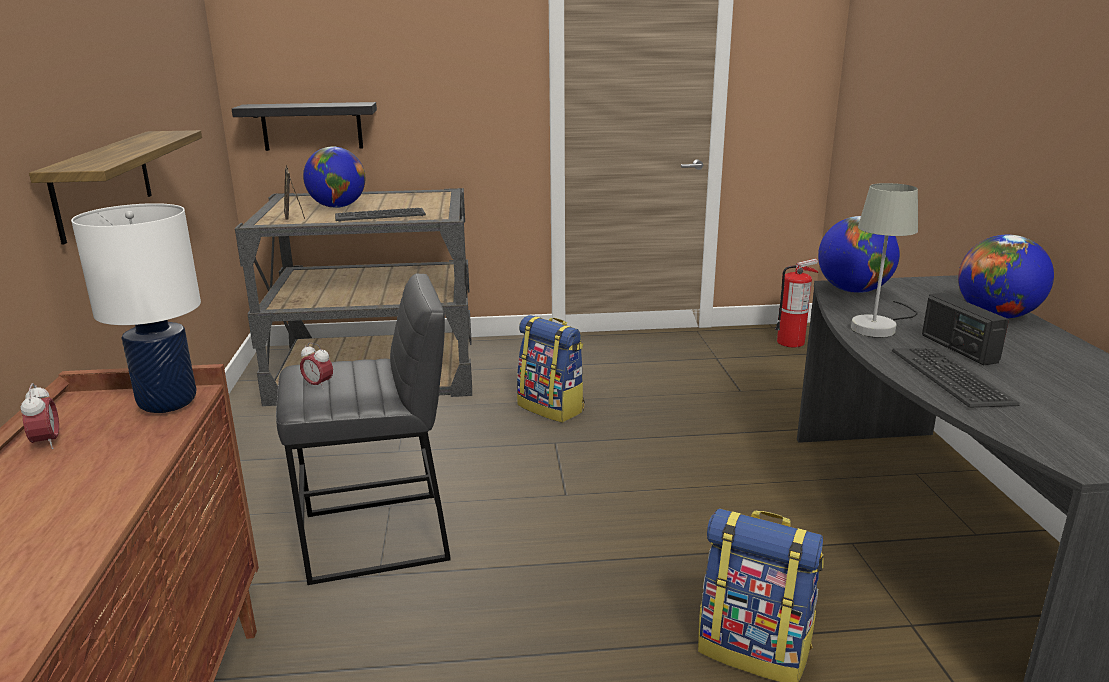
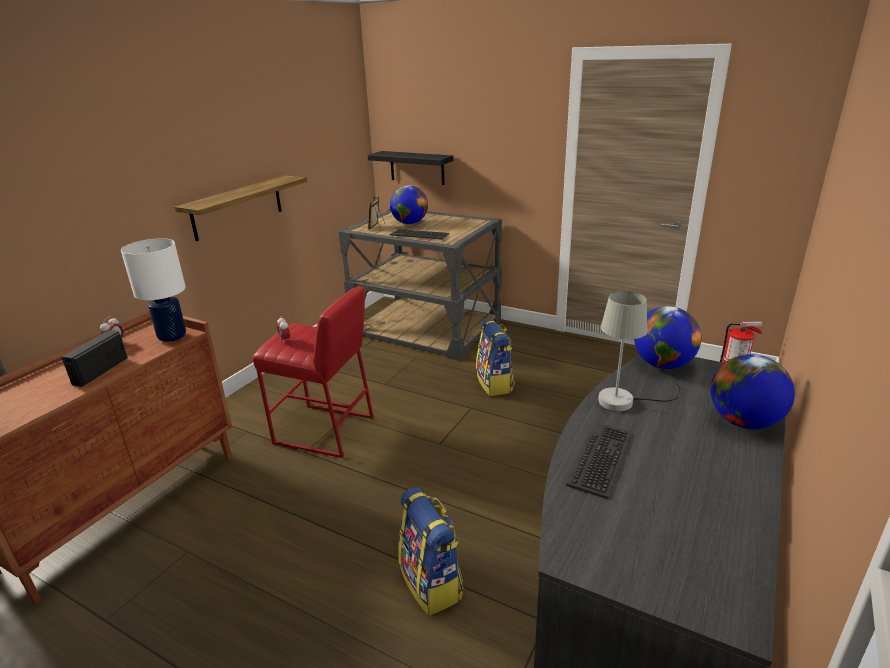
camera: 35 degrees right, 5 degrees up
(379, 536) = (325, 430): grey stool -> red stool
(958, 348) = (652, 439): radio -> radio (100, 371)

